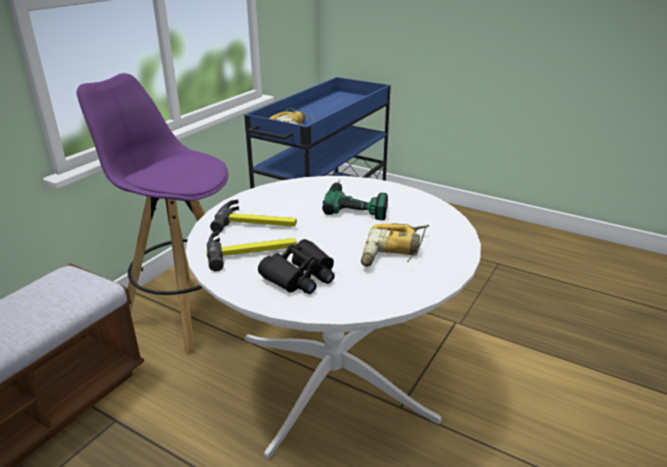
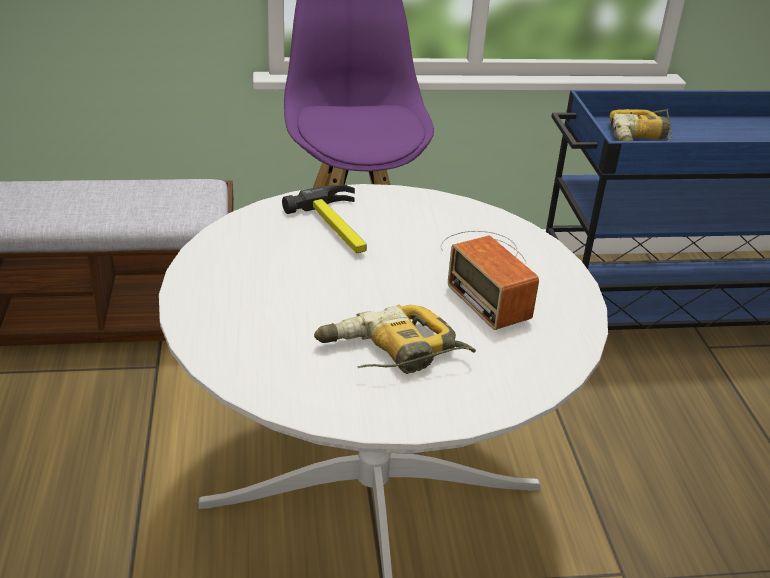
camera: 50 degrees right, 5 degrees up
(252, 251) = (273, 251): hammer -> none
(300, 276) = (256, 305): black binoculars -> none
(356, 202) = (489, 273): power drill -> radio

